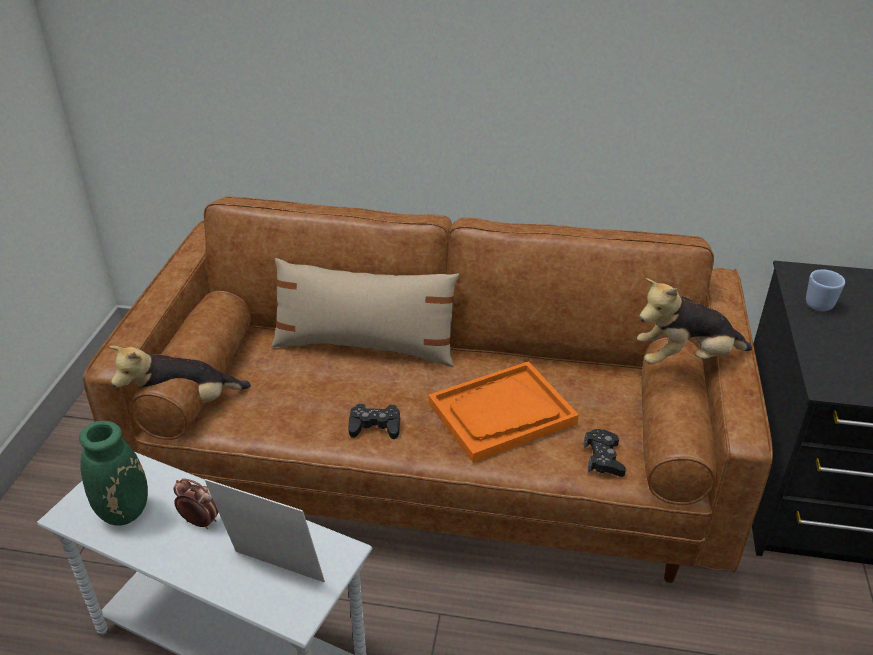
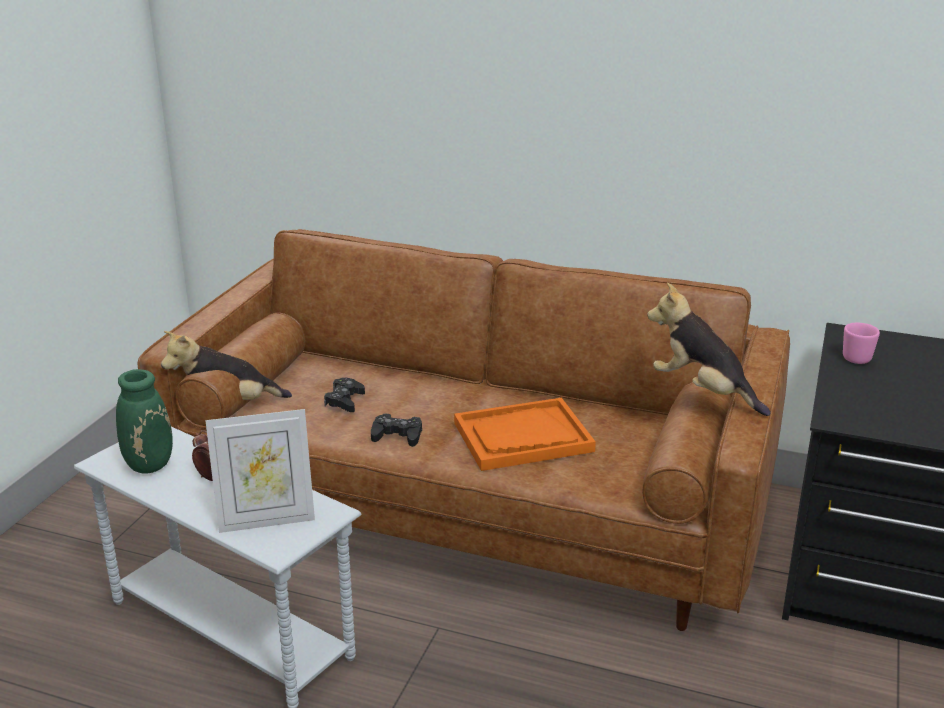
camera: 10 degrees right, 10 degrees down
(274, 574) = (266, 520): picture frame -> picture frame turned 135 degrees clockwise
(365, 346) = (409, 377): beige pillow -> none
(603, 458) = (610, 480): black game controller -> black game controller (344, 401)
(685, 359) = (703, 392): plush toy -> plush toy turned 45 degrees clockwise
(817, 302) = (856, 357): blue mug -> pink mug

